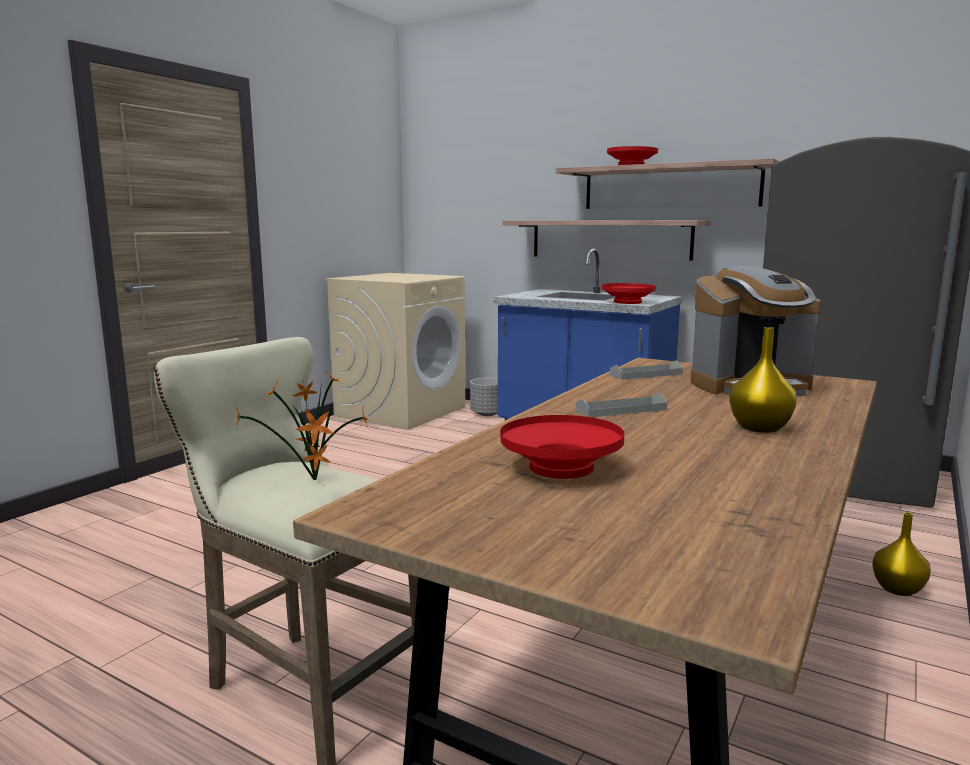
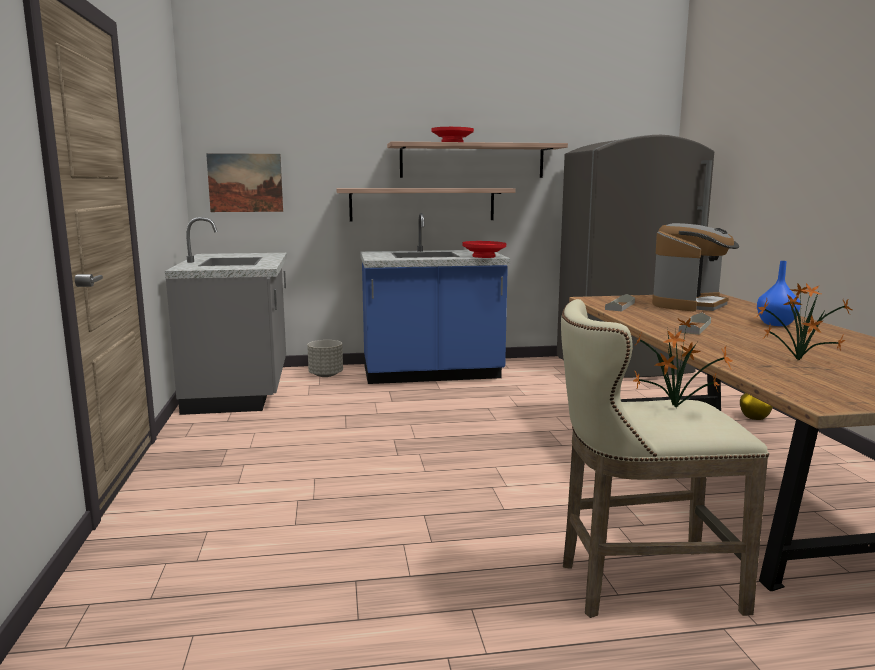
camera: 40 degrees left, 0 degrees up
(401, 411) = (241, 389): beige washing machine -> grey counter
(446, 215) = (245, 183): none -> picture
(560, 468) = (795, 360): red bowl -> potted plant
(761, 428) = (776, 324): yellow vase -> blue vase

